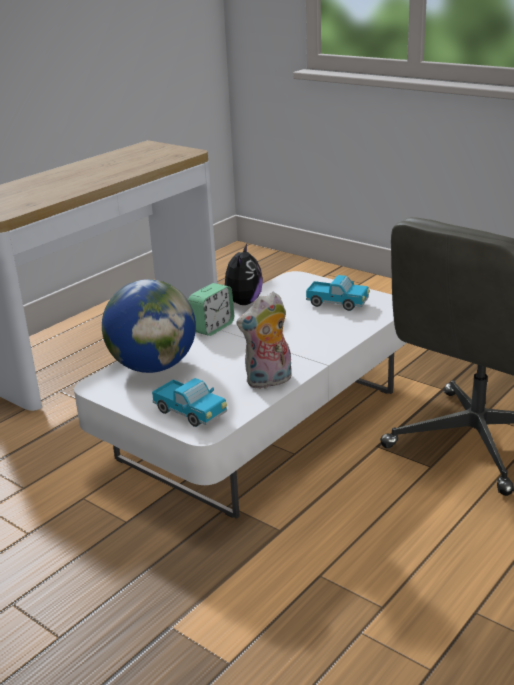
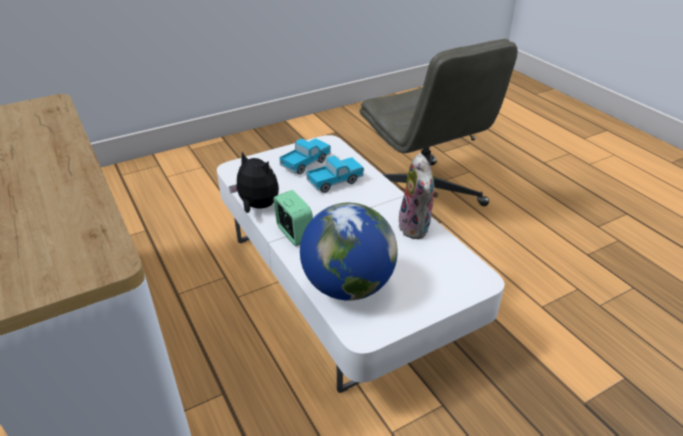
camera: 70 degrees left, 10 degrees up
(190, 413) = (449, 281): toy truck -> toy truck (335, 182)

